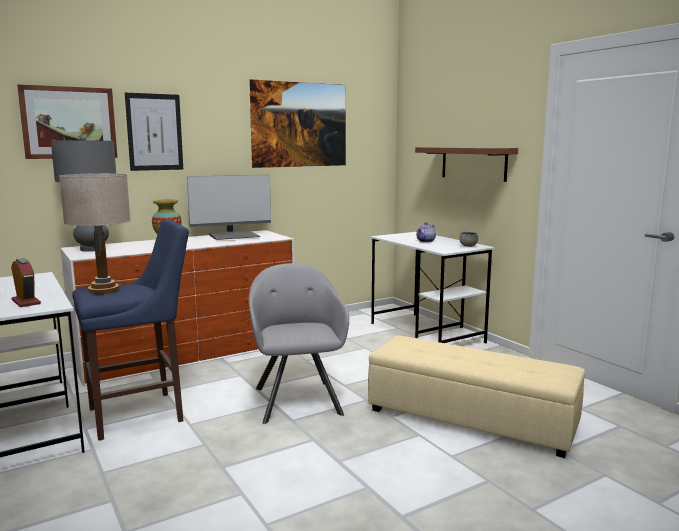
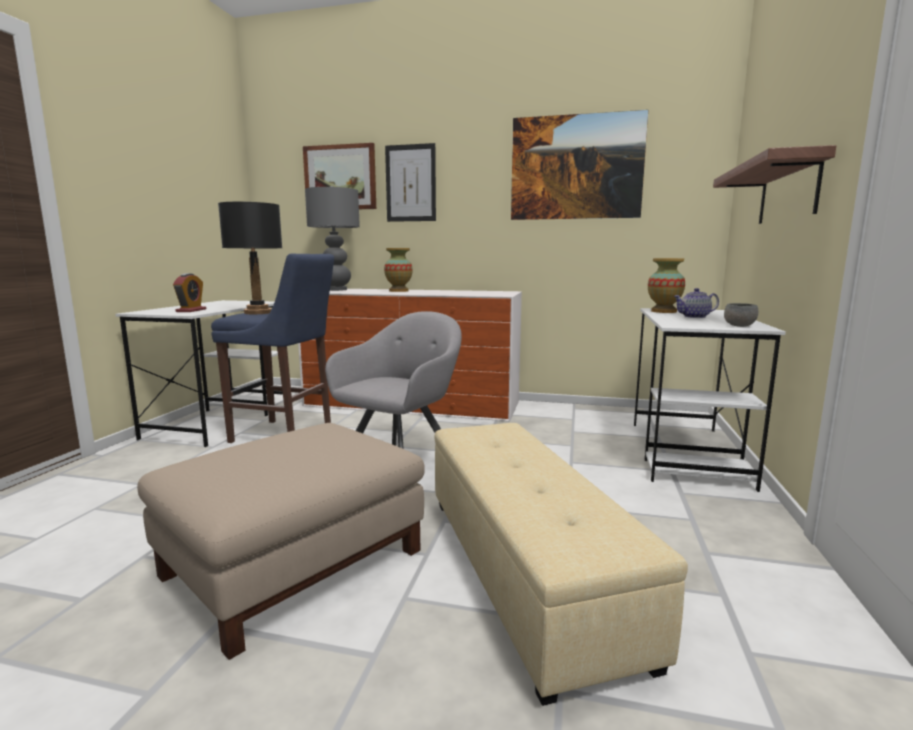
camera: 45 degrees right, 0 degrees up
(103, 290) = (258, 312): beige table lamp -> black table lamp
(234, 236) = (468, 292): monitor -> none
(366, 473) = (294, 562): none -> beige ottoman
(395, 238) = (663, 311): none -> vase

